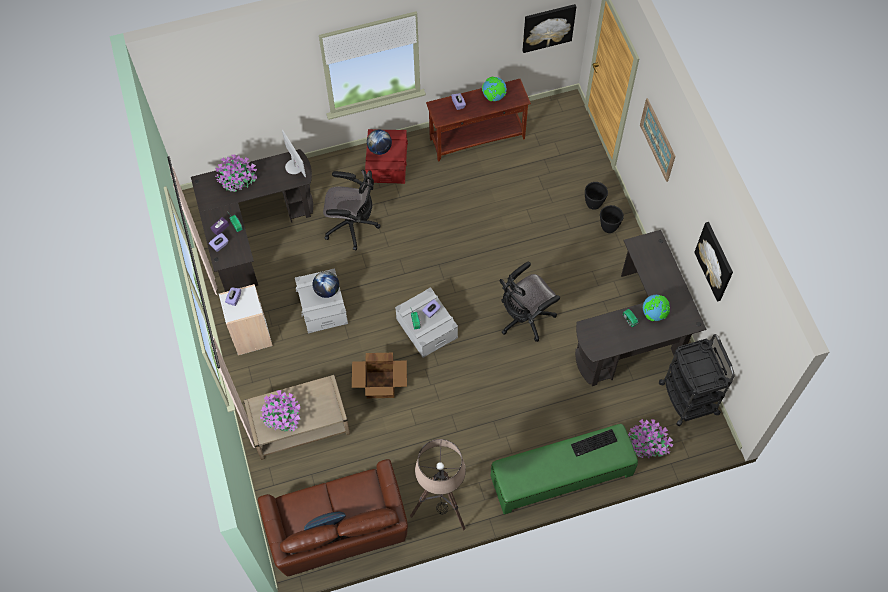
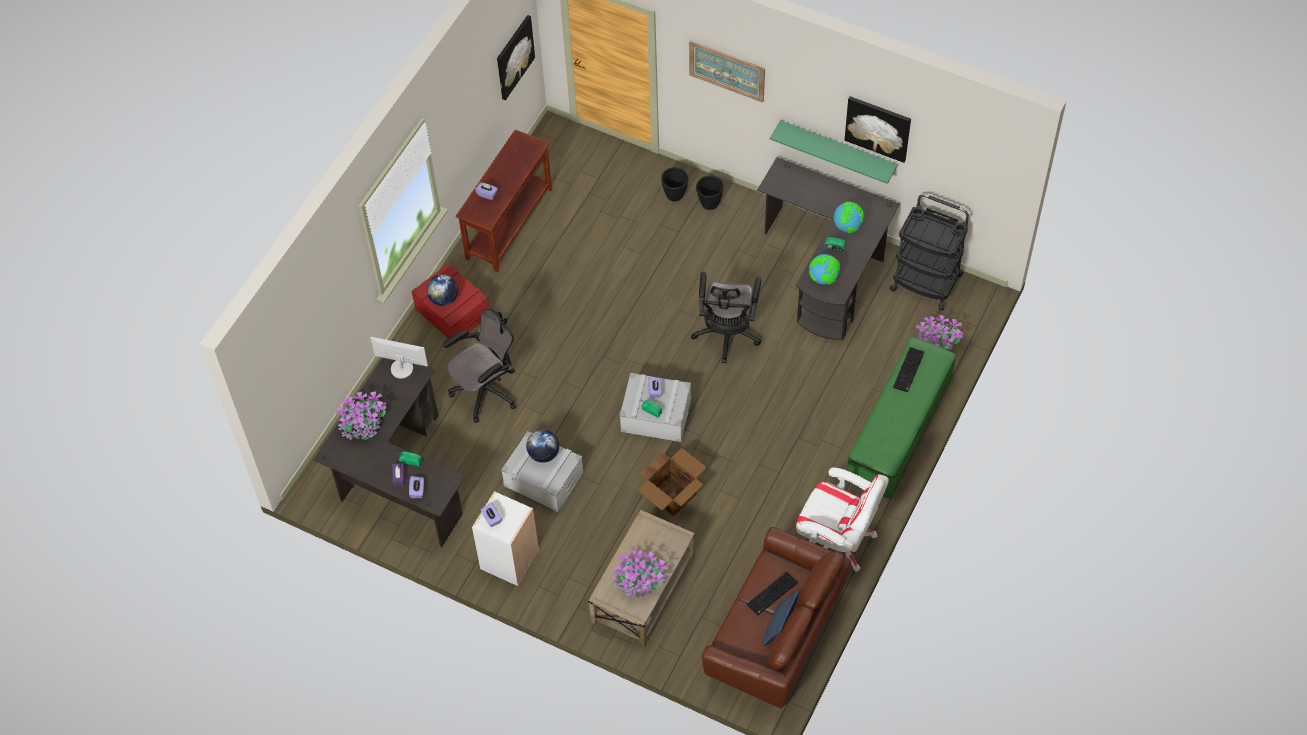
camera: 45 degrees left, 5 degrees down
(345, 502) = (772, 595): none -> keyboard
(441, 507) = (836, 541): floor lamp -> white office chair
(494, 97) = (511, 163): globe -> globe (824, 278)
(691, 256) = (837, 149): none -> green shelf

